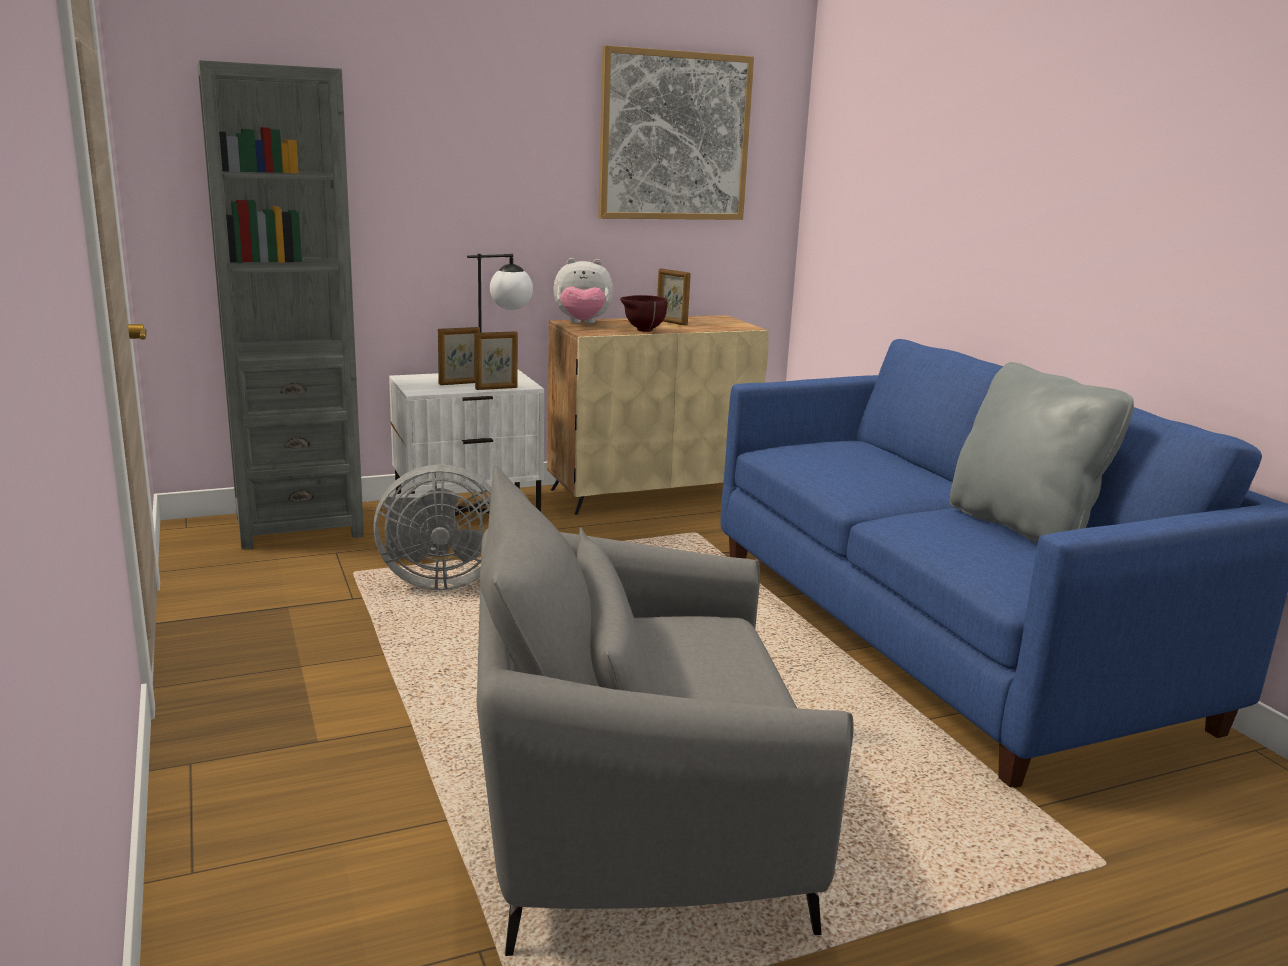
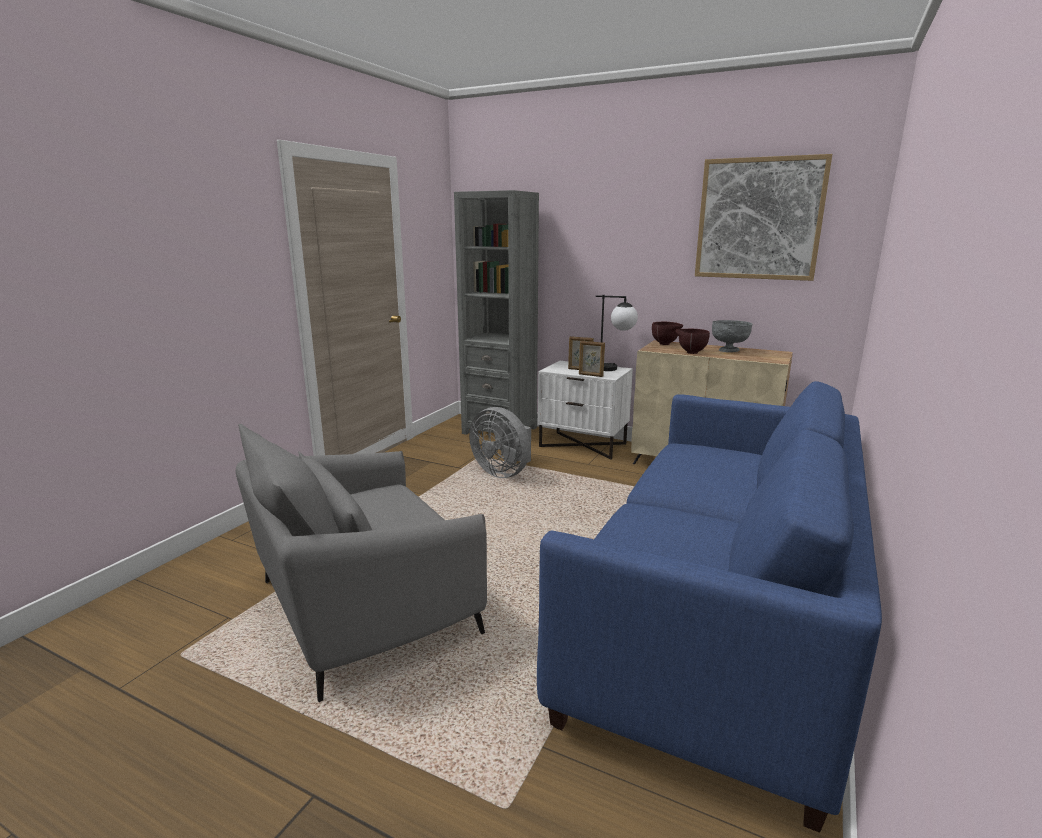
camera: 50 degrees right, 0 degrees up
(582, 324) = (666, 344): plush toy -> brown bowl
(632, 816) = (363, 607): grey armchair -> grey armchair turned 75 degrees counterclockwise
(671, 322) = (729, 351): picture frame -> grey bowl
(1023, 527) = (715, 546): grey pillow -> none

